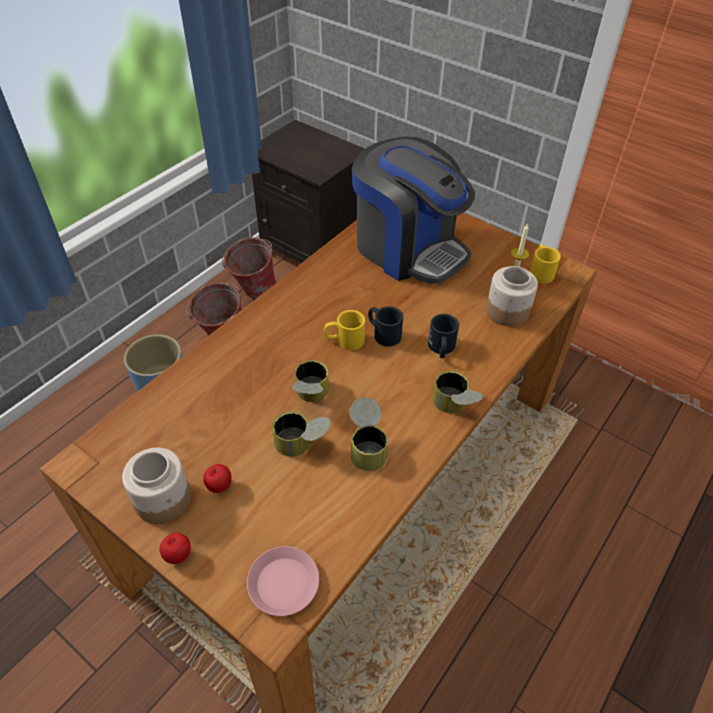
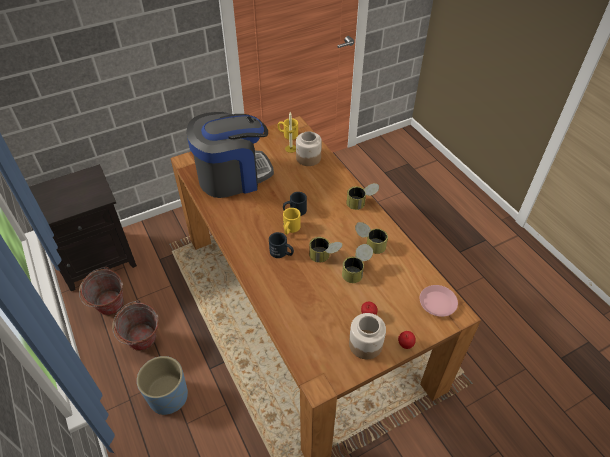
camera: 65 degrees left, 0 degrees up
(441, 349) = (320, 192): black mug -> black mug (282, 253)

